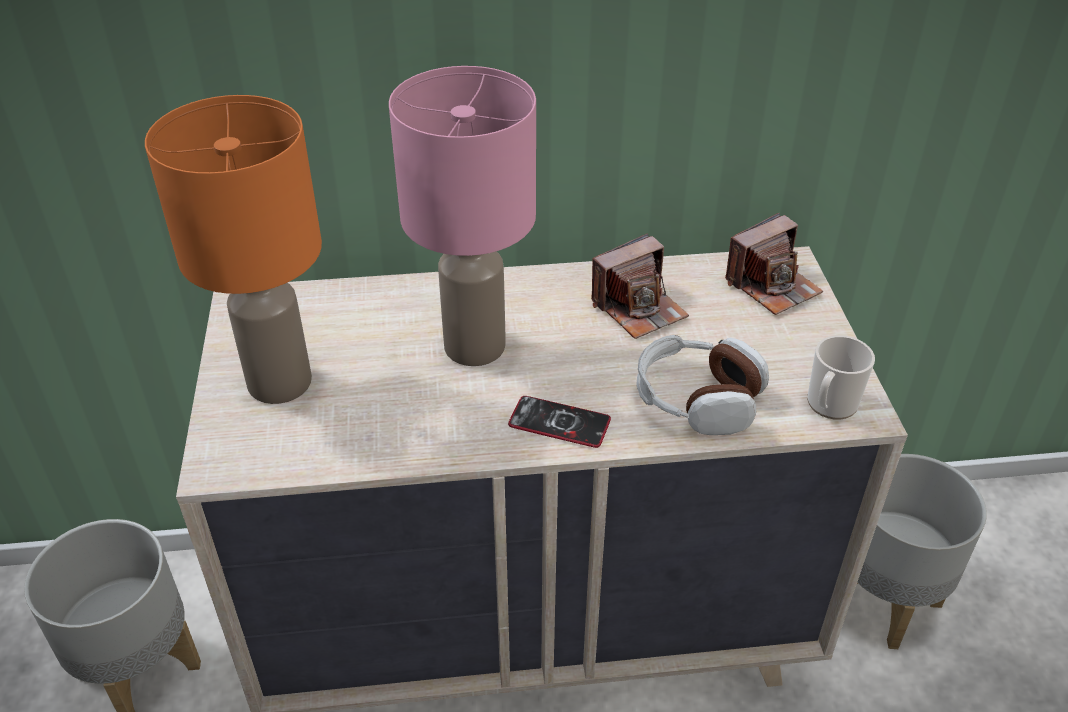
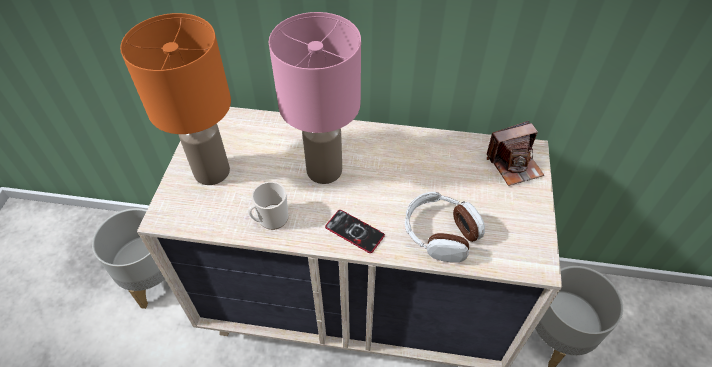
camera: 15 degrees right, 10 degrees up
(639, 308) = (427, 164): camera -> none
(829, 405) = (519, 256): mug -> mug (270, 219)

